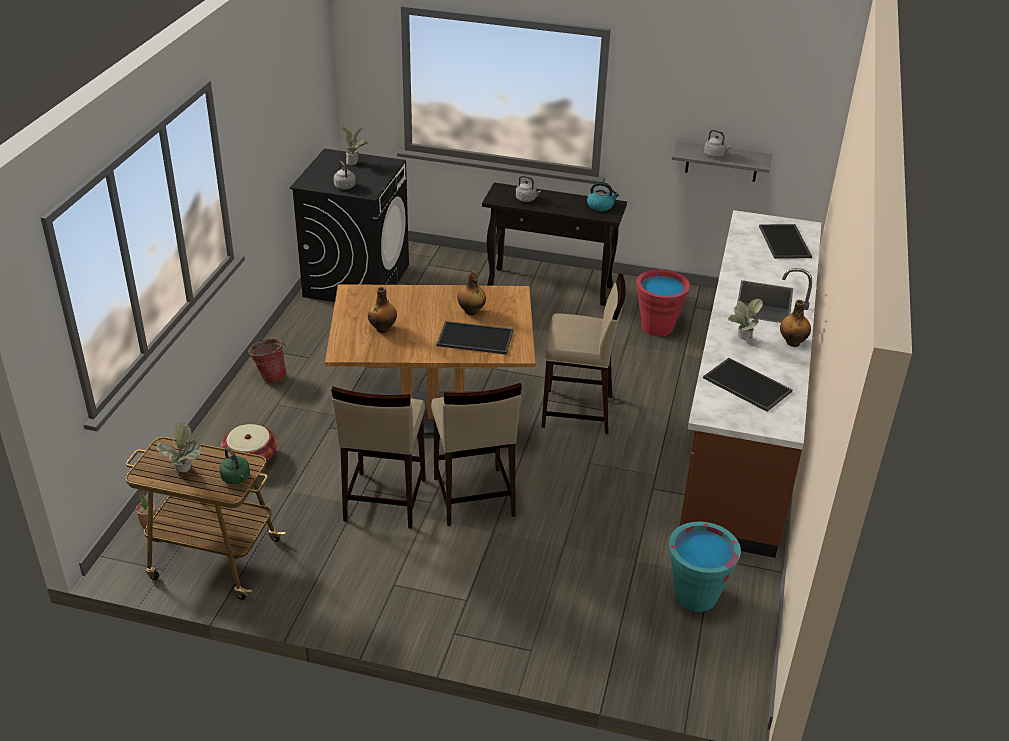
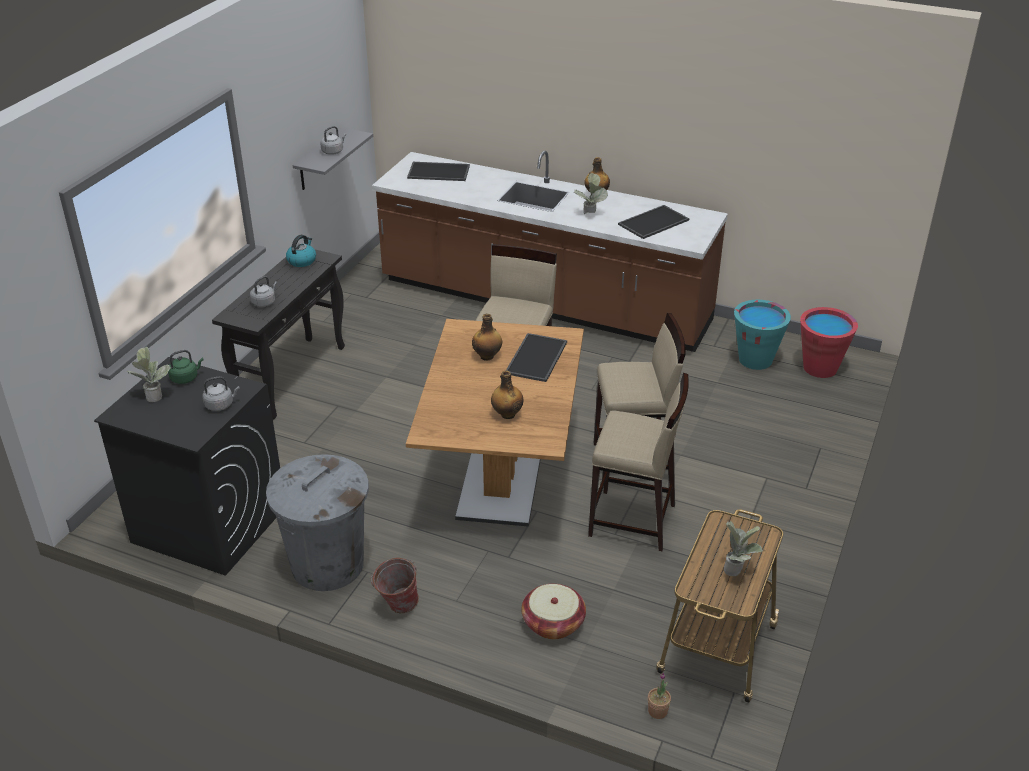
camera: 80 degrees left, 0 degrees up
(236, 478) = (746, 529): green kettle -> green kettle (186, 378)
(315, 338) = (327, 565): none -> grey trash can
(657, 327) = (392, 322): red bucket -> red bucket (820, 368)

